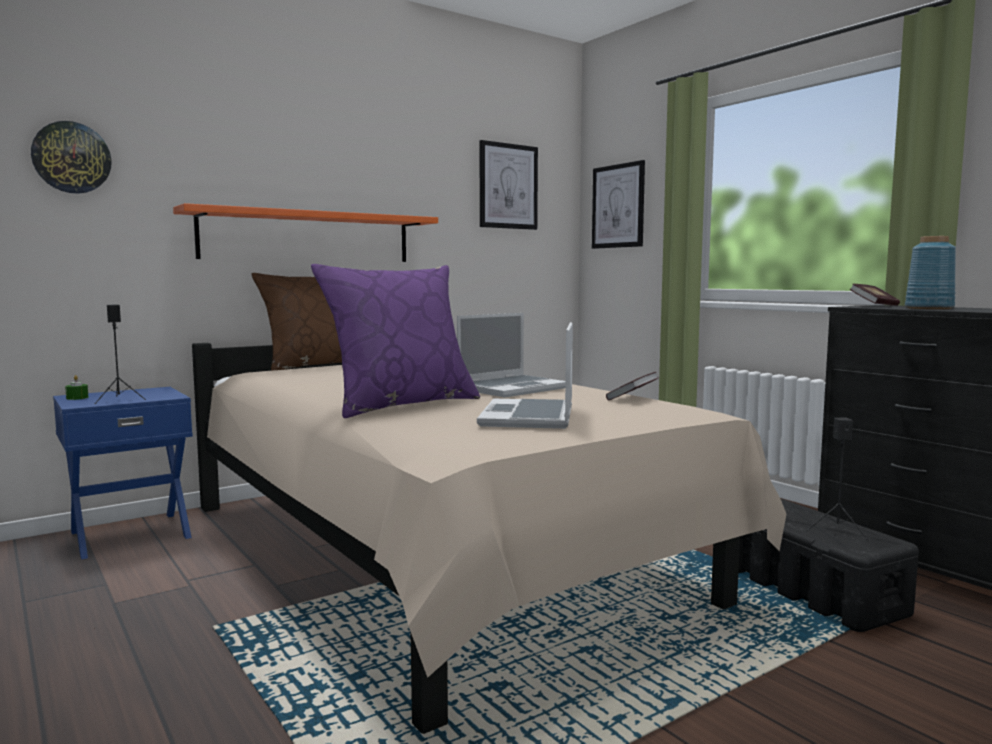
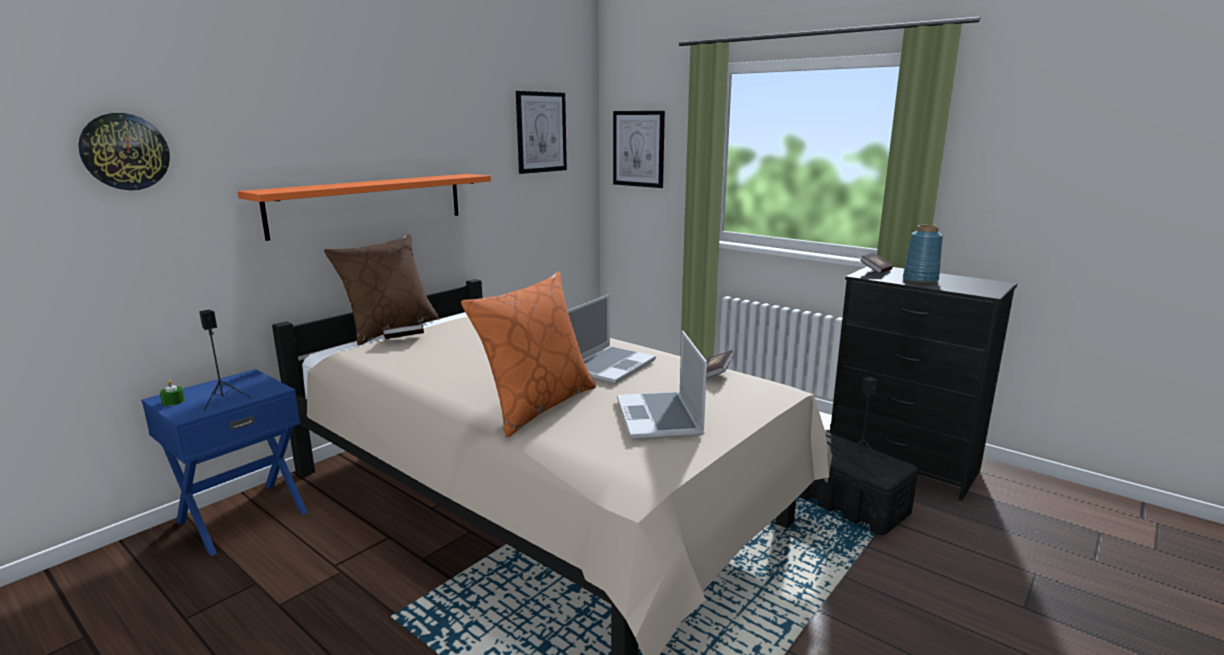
camera: 15 degrees left, 10 degrees up
(317, 368) = (404, 340): none -> book
(401, 404) = (536, 405): purple pillow -> orange pillow

